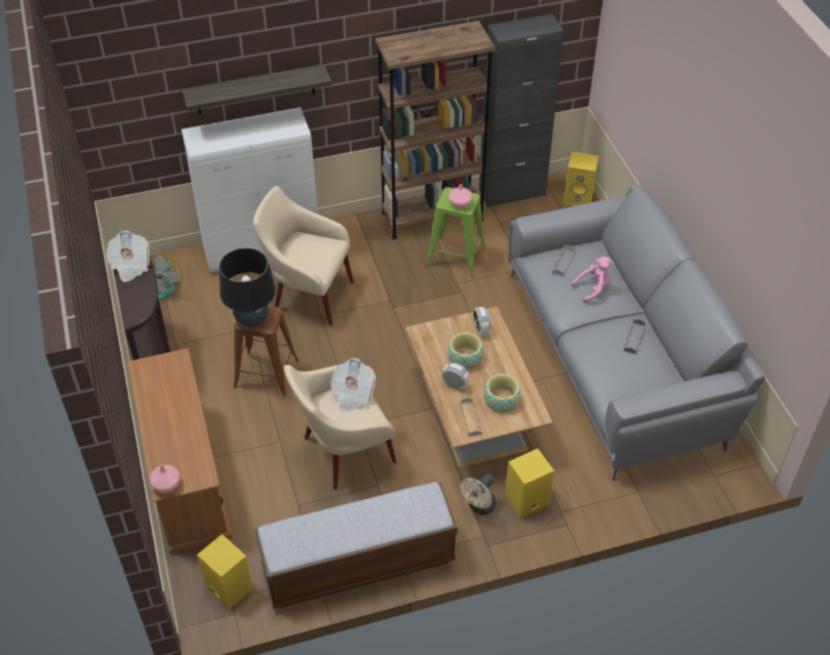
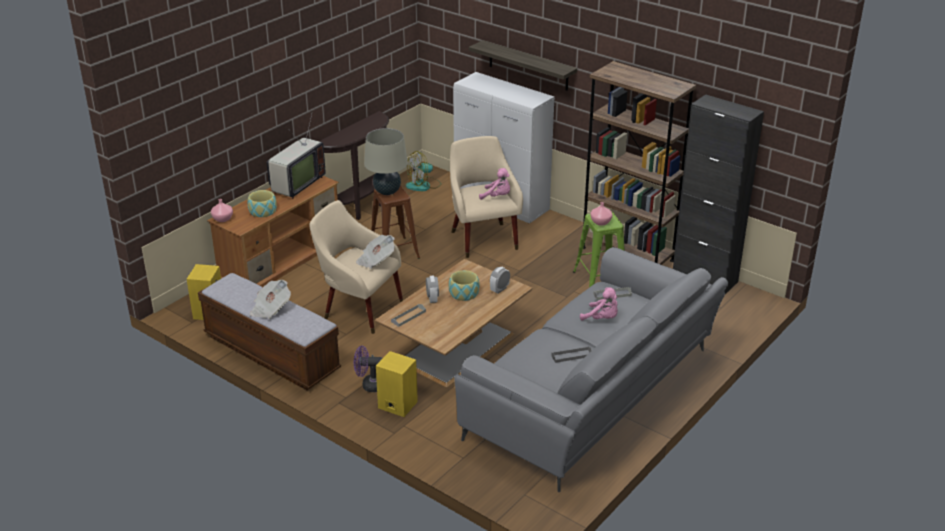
camera: 55 degrees right, 15 degrees down
(130, 265) = (366, 125): newspaper -> newspaper (270, 309)
(157, 386) = (296, 185): none -> television
(252, 319) = (387, 192): black table lamp -> beige table lamp
(321, 245) = (497, 196): none -> pink plush toy
(479, 507) = (369, 385): beige fan -> purple fan
(501, 400) = (440, 323): bowl -> bowl (262, 211)
(579, 197) = (748, 310): yellow speaker -> none

